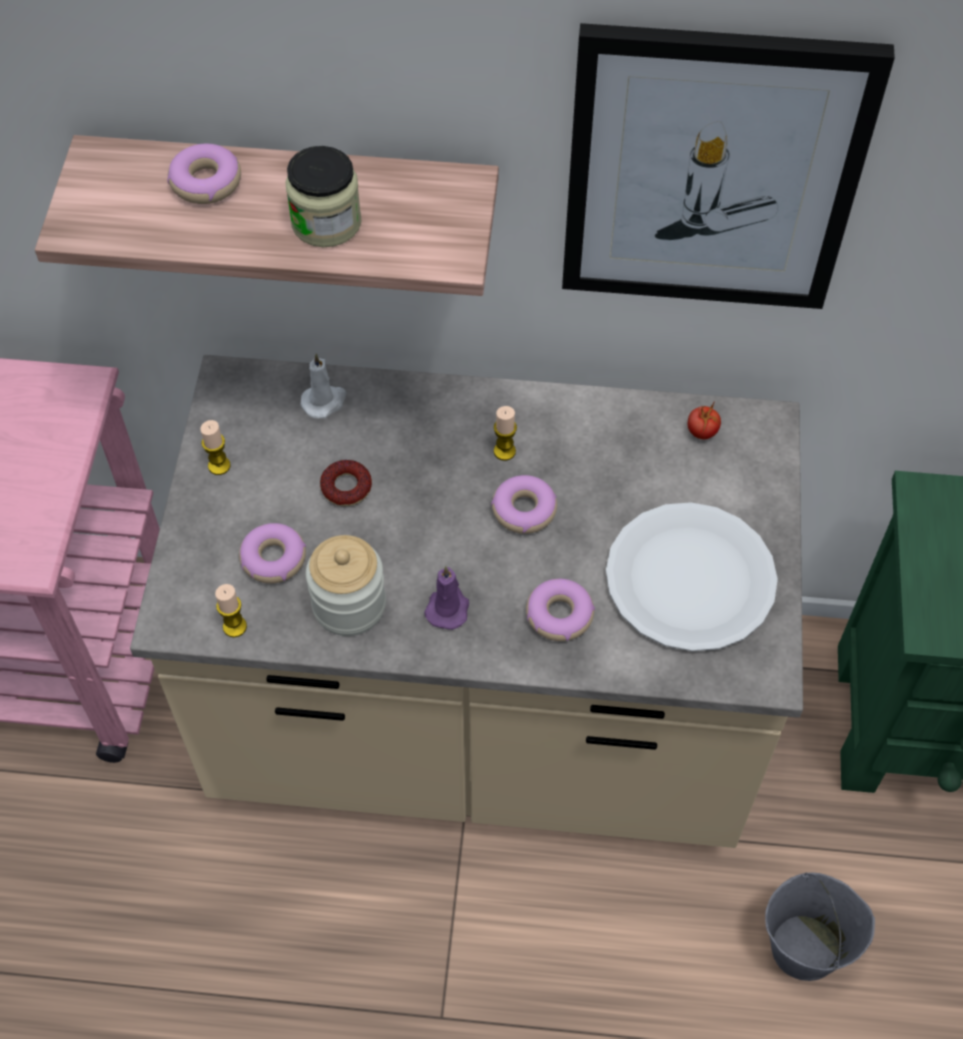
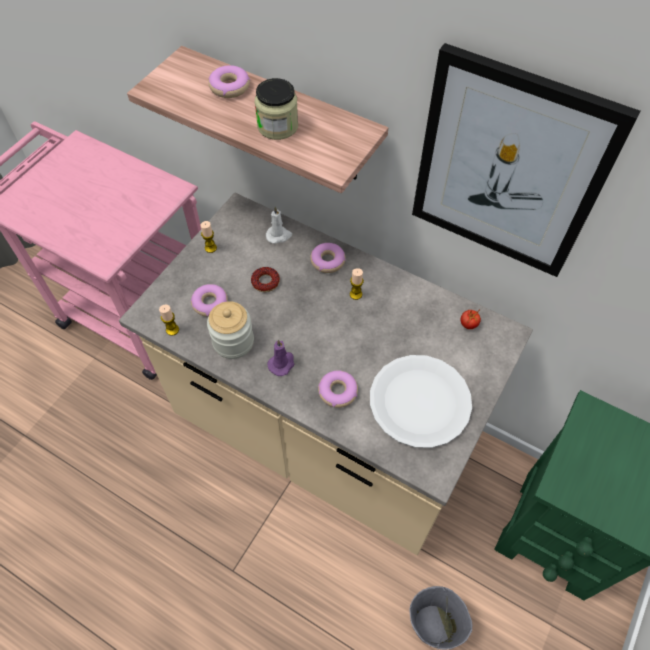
camera: 25 degrees right, 0 degrees up
(524, 510) = (349, 328): donut -> donut (328, 261)

